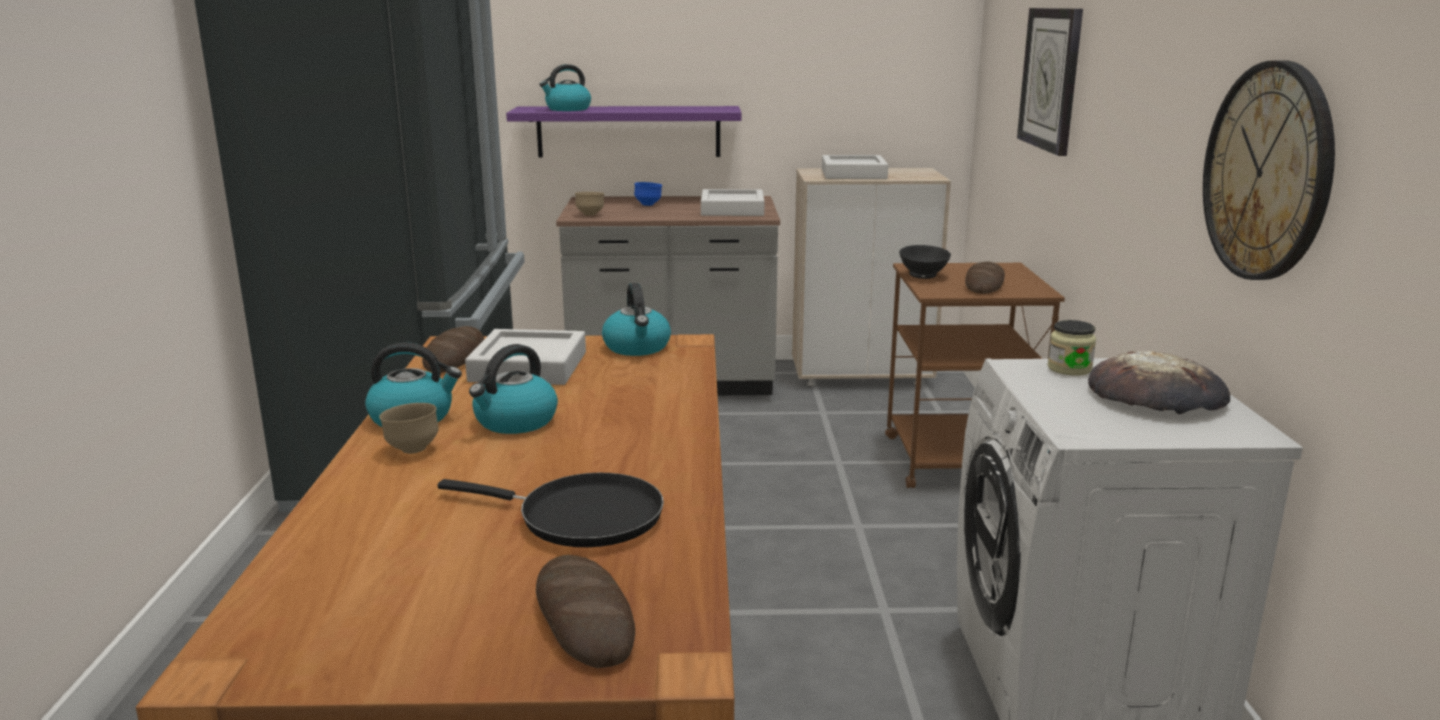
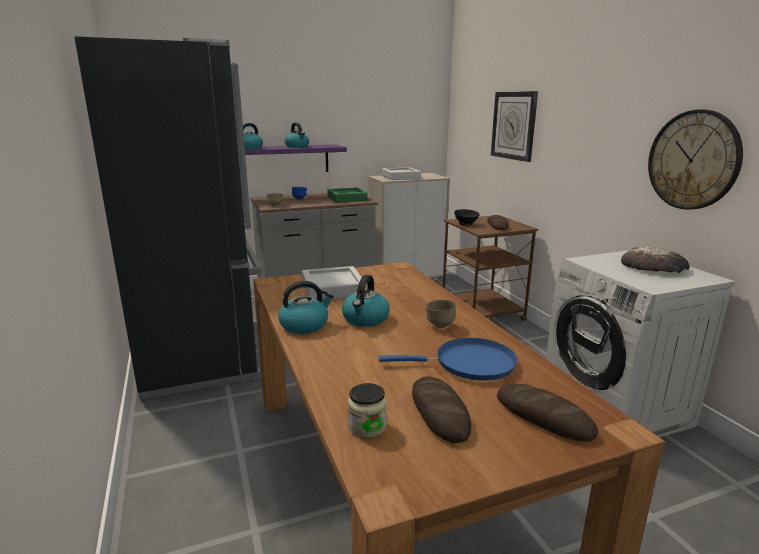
camera: 20 degrees left, 0 degrees up
(412, 450) = (328, 343): brown bowl -> brown bowl (440, 326)
(455, 356) = (284, 288): bread -> bread (439, 413)
(581, 517) = (469, 364): black frying pan -> blue frying pan
(637, 347) = (377, 272): kettle -> kettle (297, 147)
(732, 210) = (347, 198): grey tray -> green tray
(1069, 368) = (603, 259): jar -> jar (367, 427)

